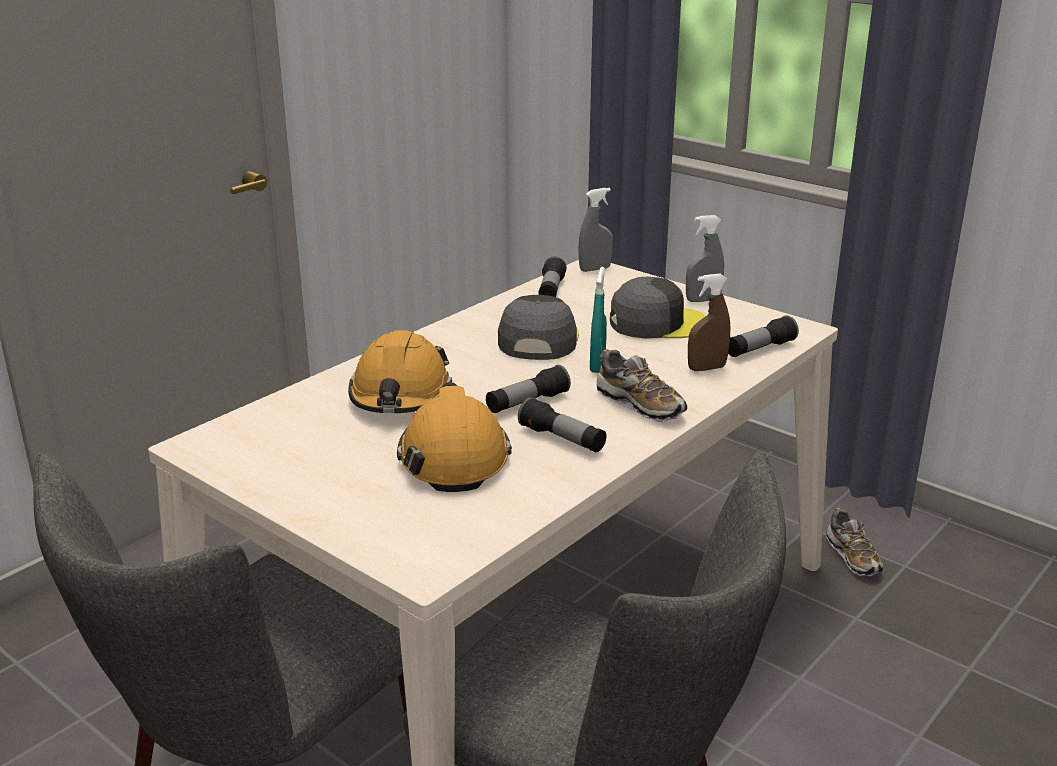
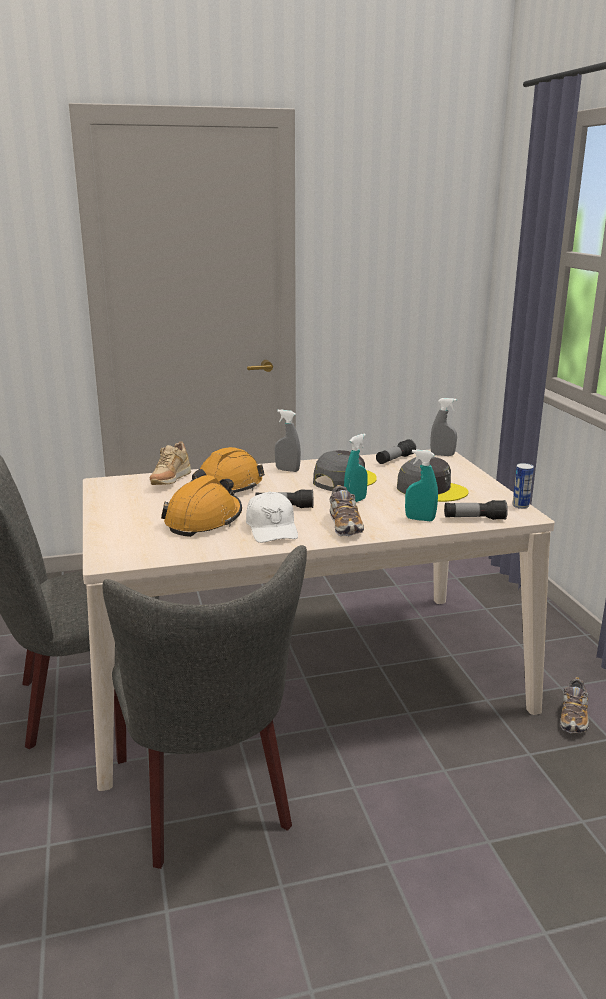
camera: 35 degrees right, 5 degrees down
(301, 411) = (170, 481): none -> beige shoe
(562, 439) = (272, 528): flashlight -> white cap
(703, 300) = (484, 485): grey spray bottle -> grey spray bottle (287, 470)
(706, 368) = (420, 519): brown spray bottle -> turquoise spray bottle
(778, 317) = (520, 506): none -> can

